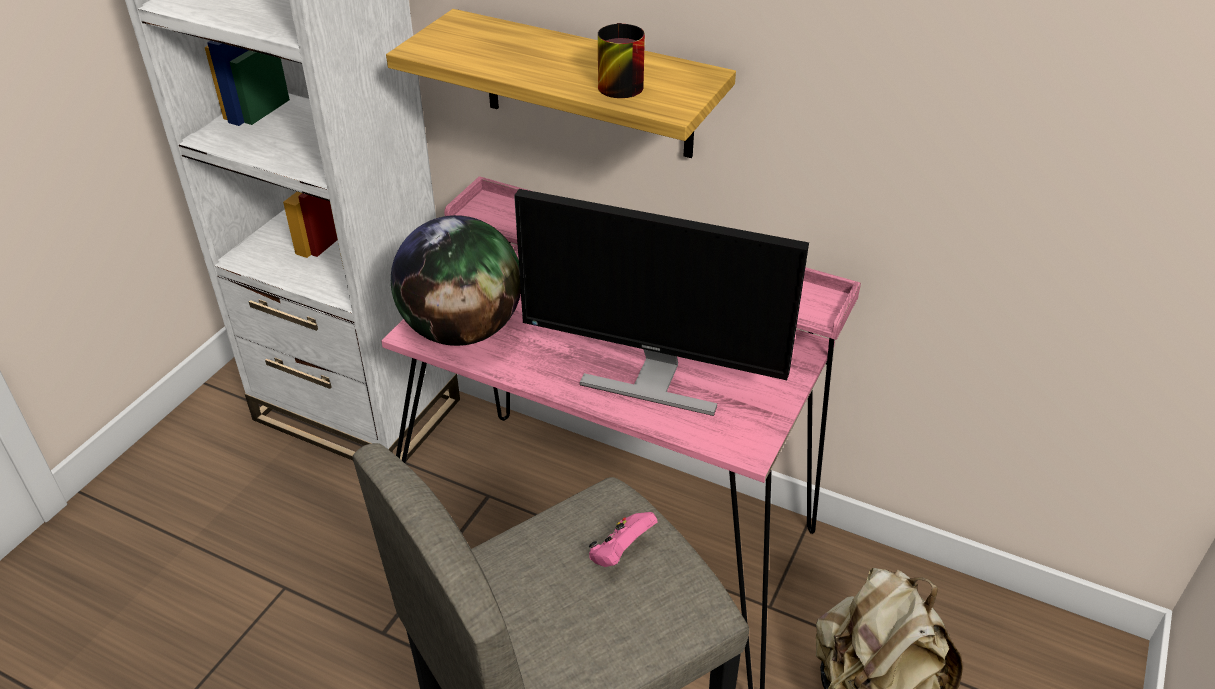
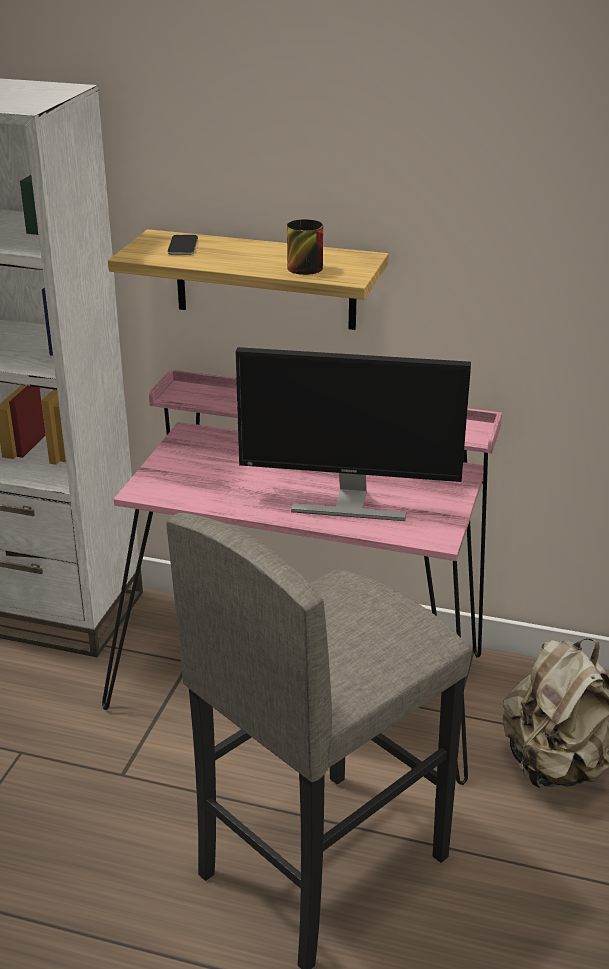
camera: 10 degrees left, 10 degrees down
(462, 330) = (181, 485): globe -> none
(483, 39) = (183, 246): none -> phone
(620, 553) = (361, 608): pink game controller -> none

